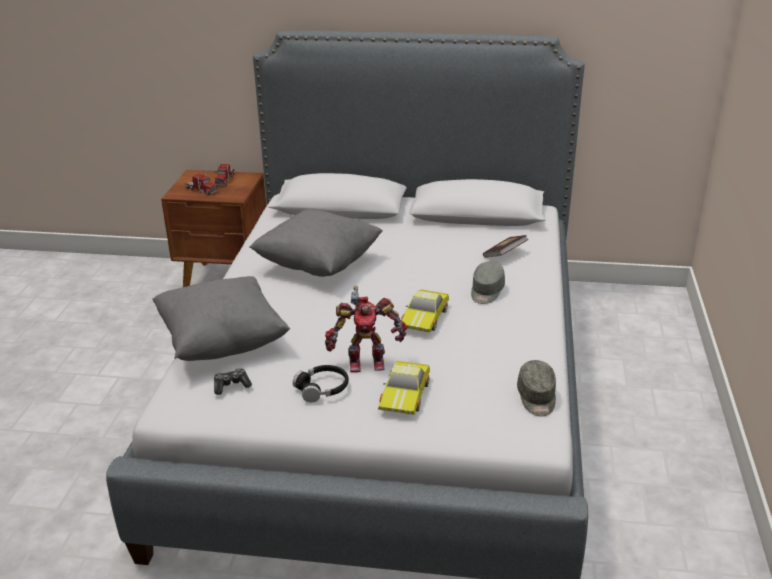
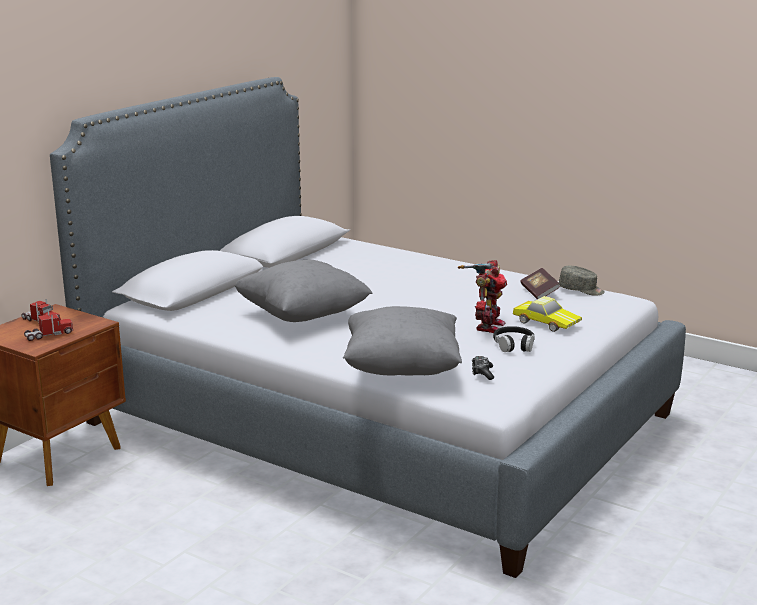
camera: 65 degrees left, 10 degrees down
(426, 318) = (442, 297): toy car -> none
(486, 292) = (425, 274): grey cap -> none
(504, 254) = (372, 258): book -> book (539, 292)

